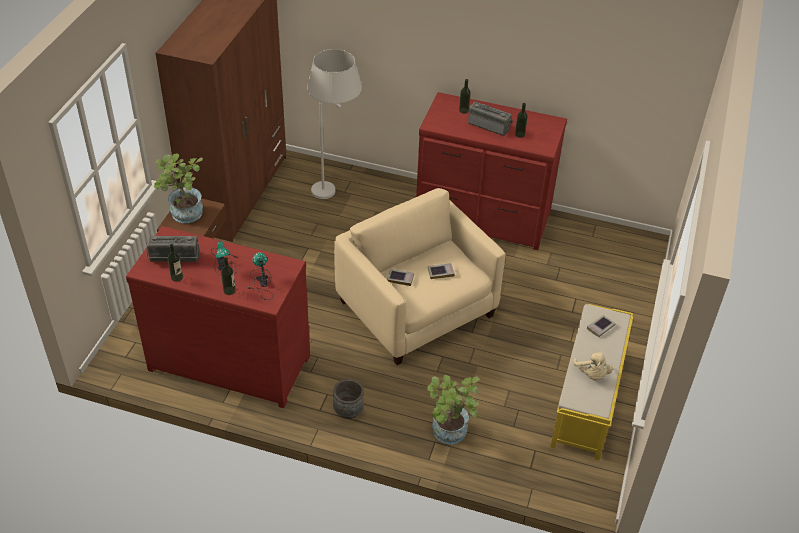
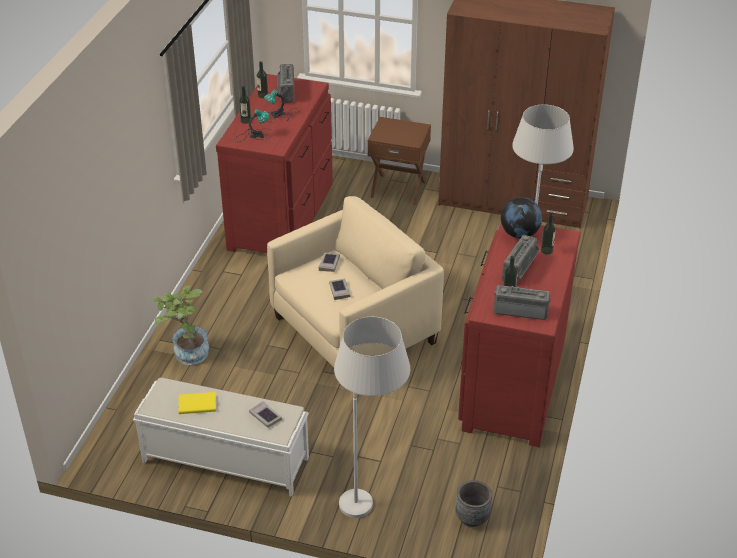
camera: 90 degrees right, 5 degrees down
(184, 216) = (399, 128): potted plant -> none
(348, 410) = (221, 288): grey planter -> grey planter (472, 517)
(442, 121) = (519, 234): none -> globe
(539, 130) = (521, 310): none -> radio
(587, 399) = (224, 459): yellow bench -> white bench
(591, 374) = (197, 404): beige plush toy -> yellow book
(613, 305) = (371, 496): none -> white floor lamp

